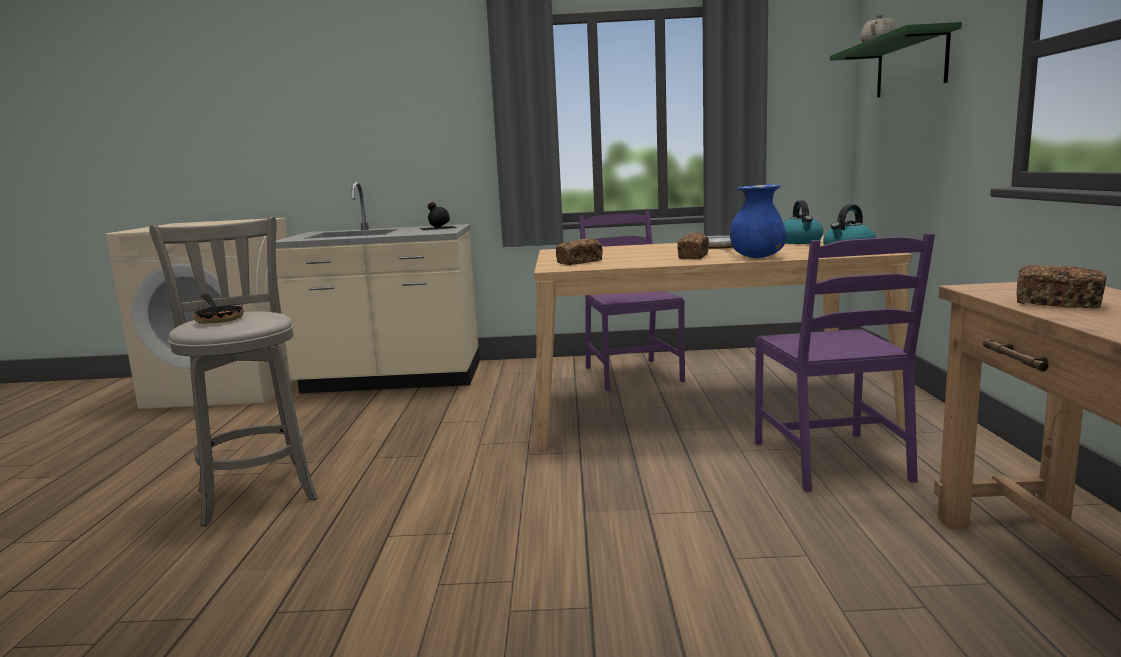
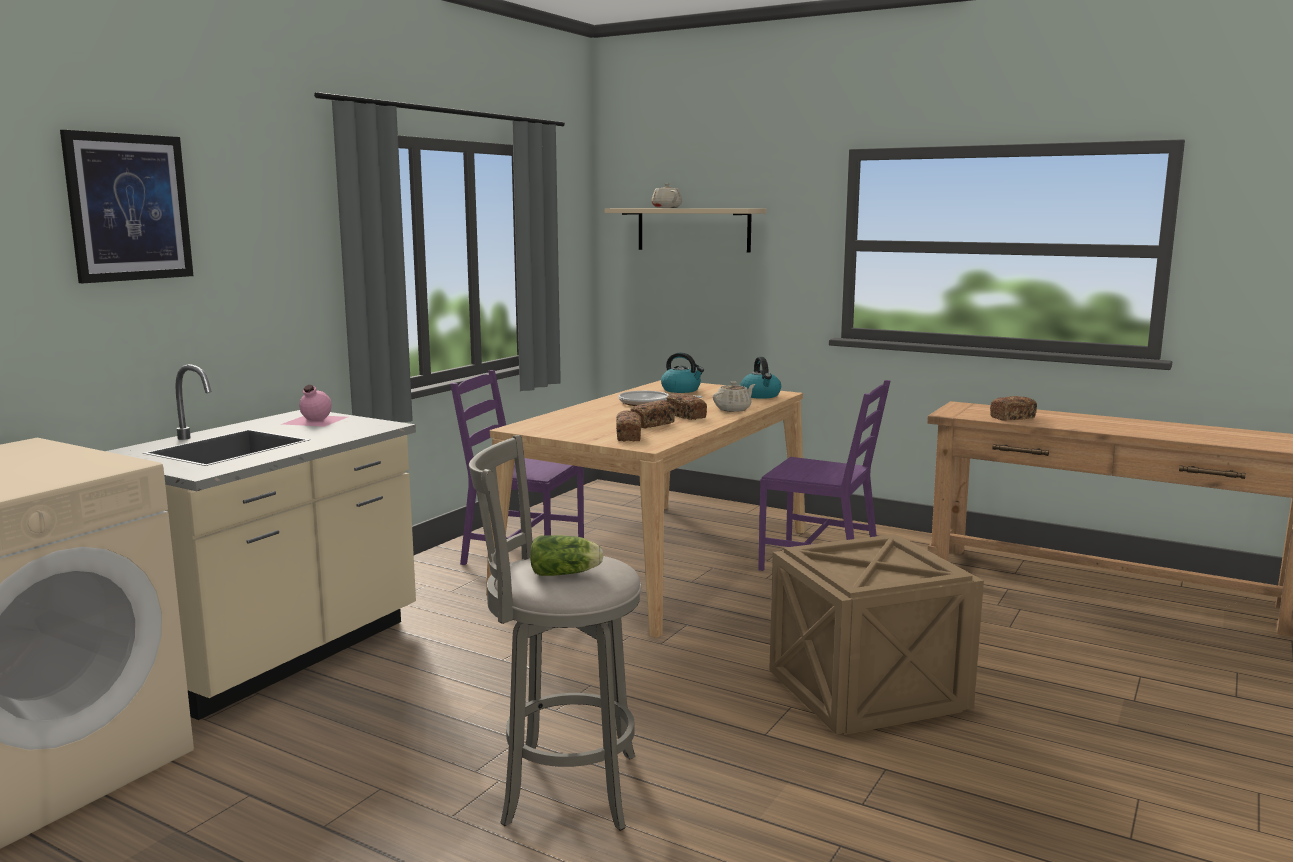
camera: 60 degrees left, 0 degrees up
(218, 319) = (567, 573): frying pan -> lettuce
(343, 84) = (129, 207): none -> picture
(437, 228) = (314, 420): black bottle -> pink bottle
(523, 561) = (869, 692): none -> crate
(638, 258) = (652, 424): none -> bread
(757, 257) = (733, 409): blue vase -> beige teapot
(911, 65) = (693, 229): green shelf -> beige shelf

